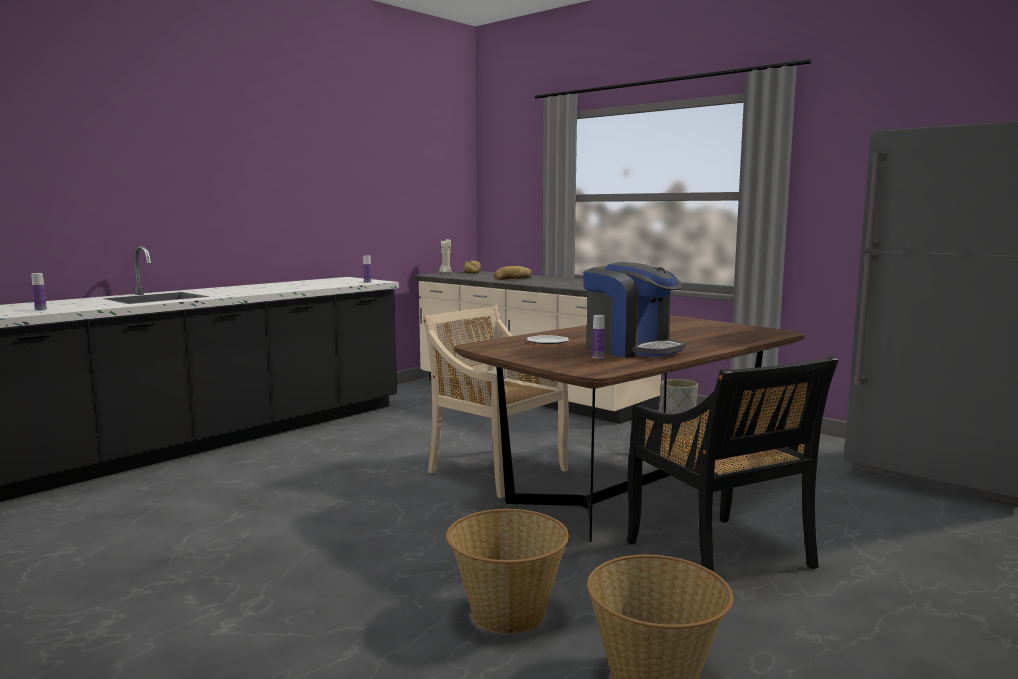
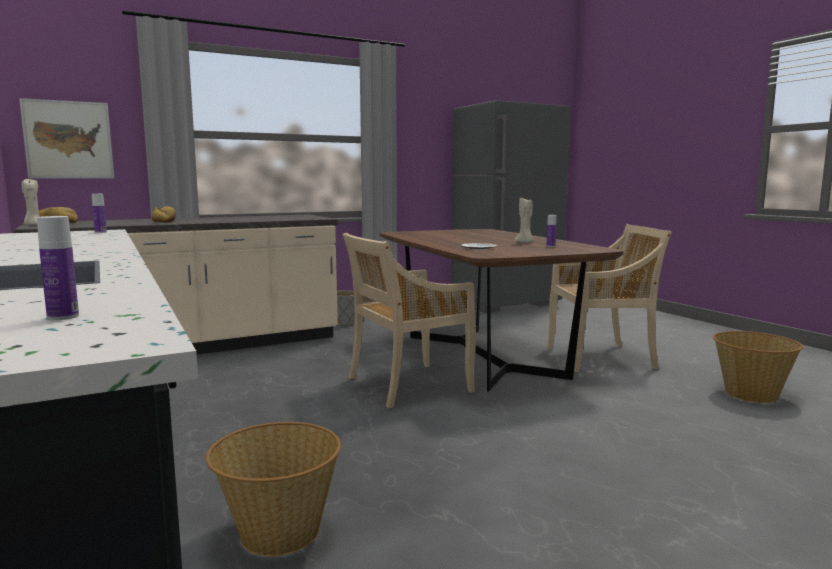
camera: 70 degrees left, 0 degrees up
(507, 613) = (682, 415): basket -> basket (278, 532)
(508, 206) = (68, 140): none -> picture
(631, 349) = (525, 242): coffee machine -> beige candle
(720, 556) = (601, 357): black chair -> beige chair

